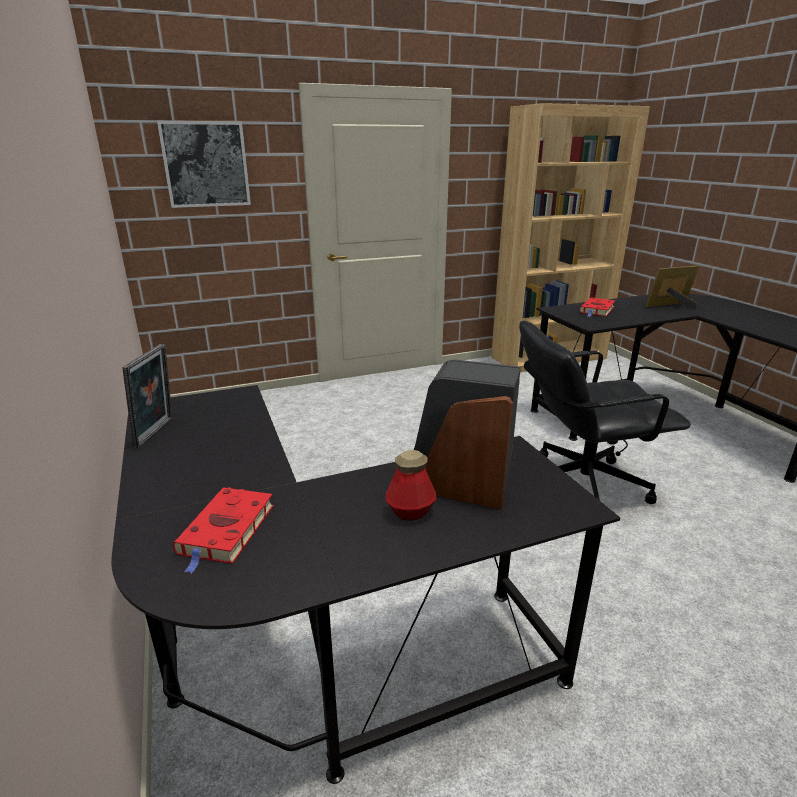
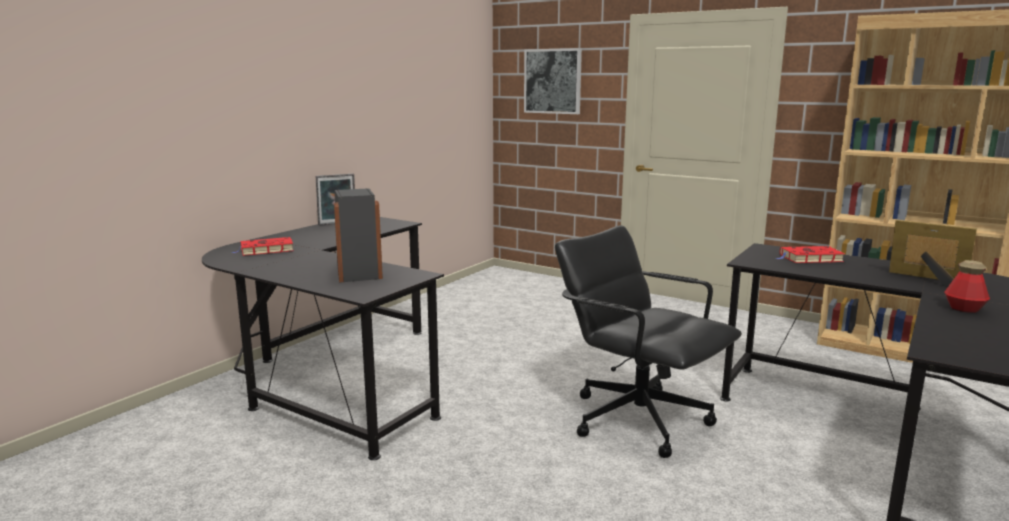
camera: 55 degrees right, 10 degrees down
(410, 512) = (316, 269): bottle -> bottle (964, 309)

